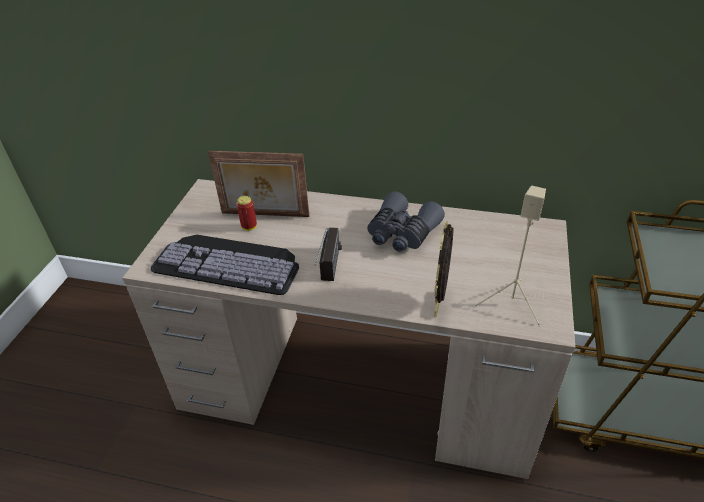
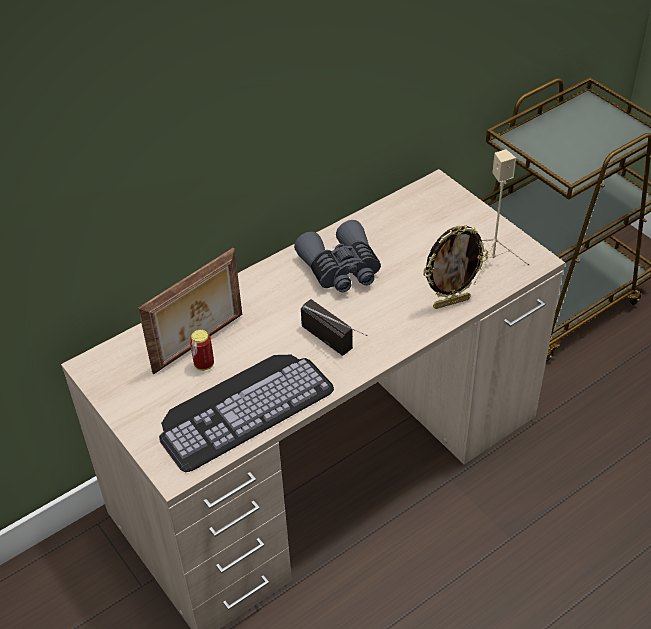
camera: 50 degrees left, 5 degrees up
(439, 304) = (451, 302): picture frame -> picture frame turned 75 degrees counterclockwise

